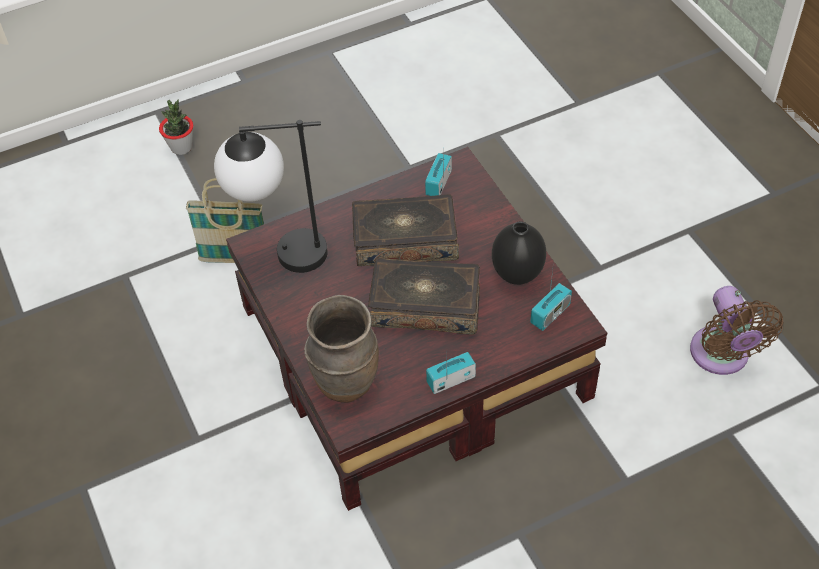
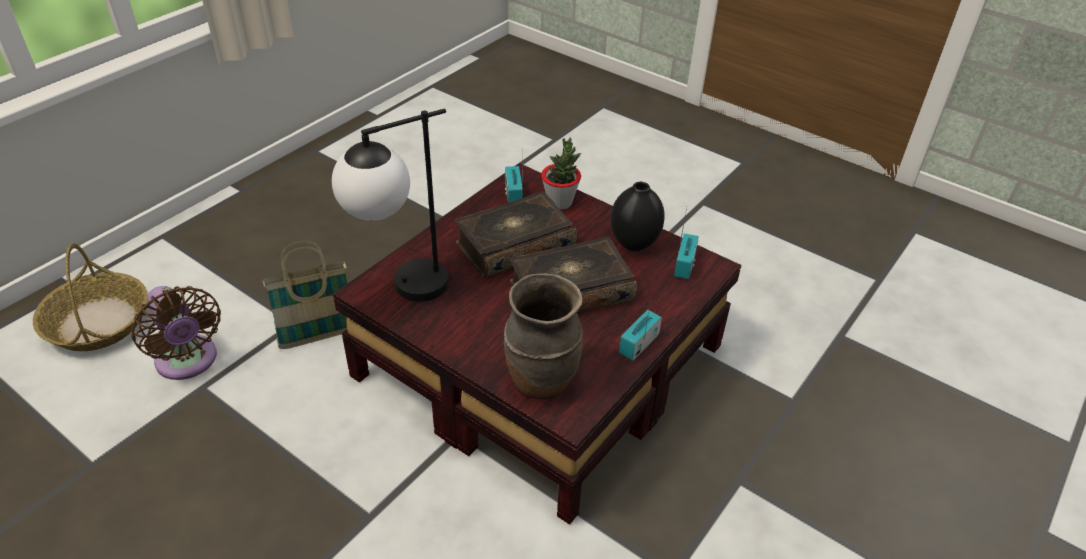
camera: 30 degrees left, 10 degrees down
(73, 185) = (98, 322): none -> basket
(181, 147) = (206, 258): potted plant -> potted plant (560, 202)
(721, 356) = (793, 282): brown fan -> brown fan (188, 362)

